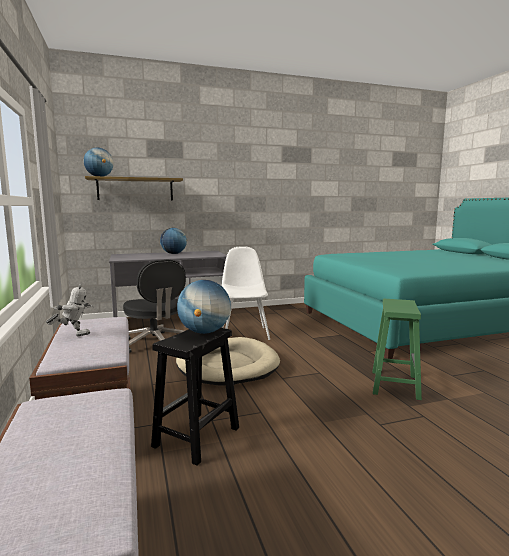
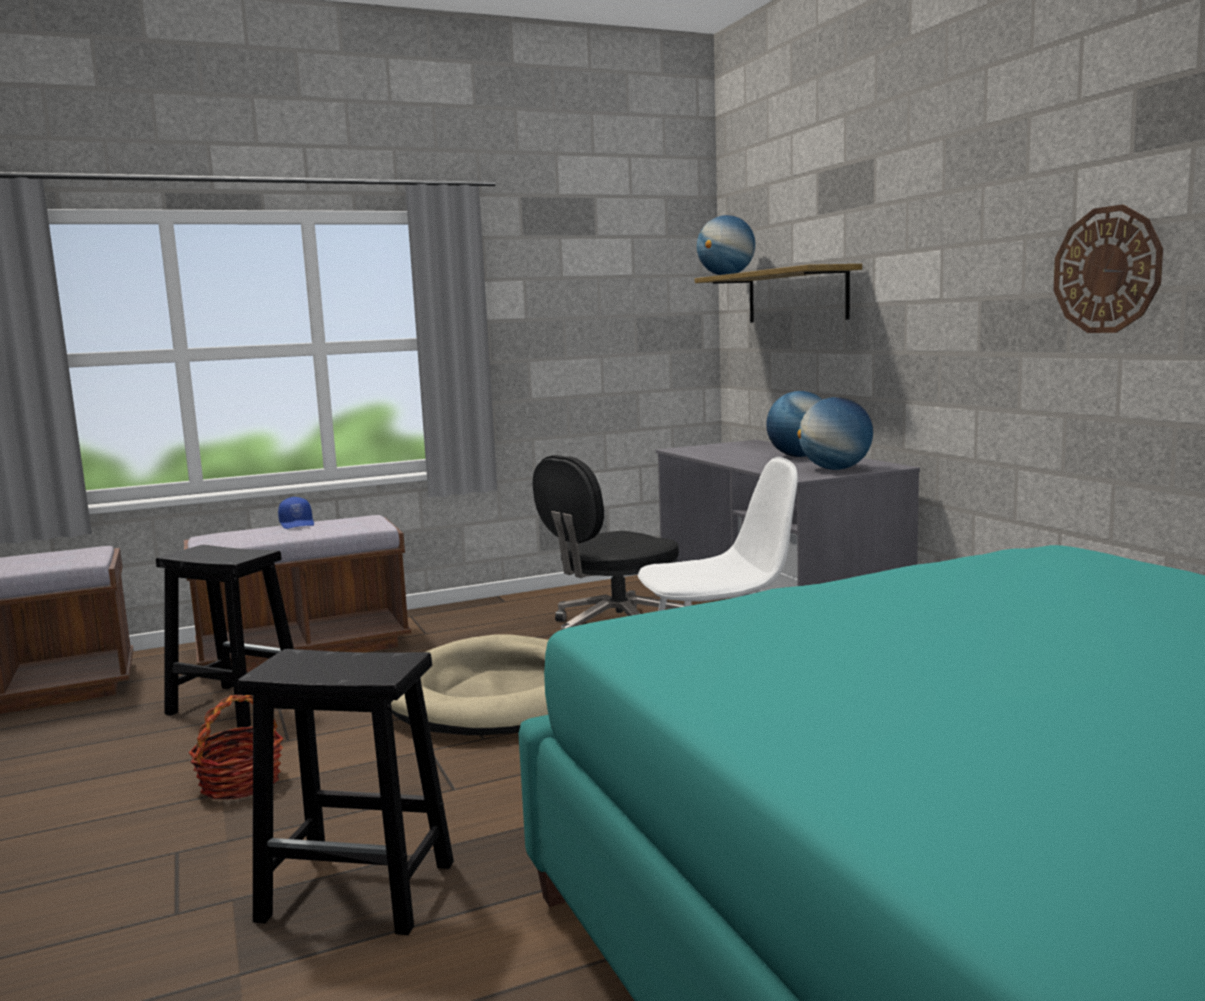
camera: 85 degrees right, 0 degrees up
(73, 335) = (298, 524): toy robot -> blue cap
(204, 332) = (231, 555): globe -> globe (835, 469)
(278, 190) = (1107, 270): none -> wall clock
(312, 418) = (240, 783): none -> basket
(394, 384) = (361, 891): green stool -> black stool

